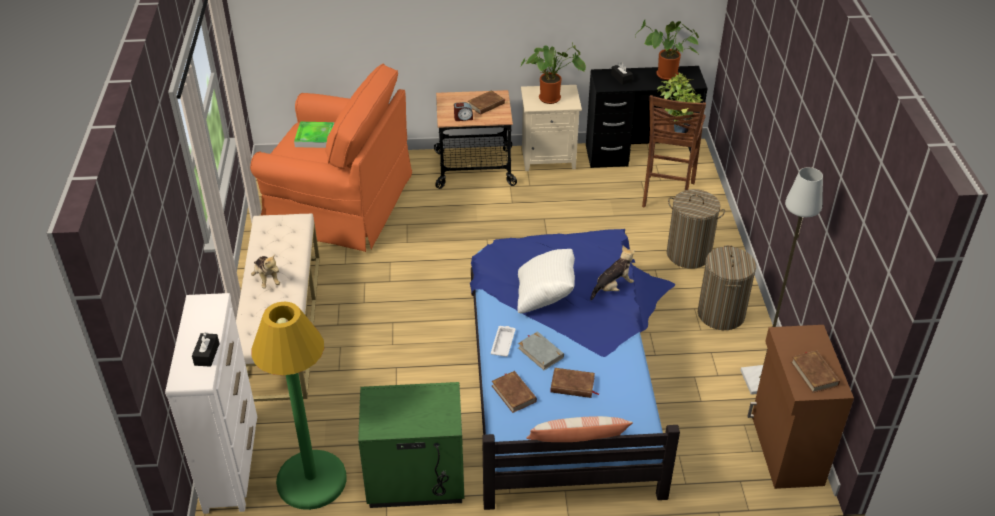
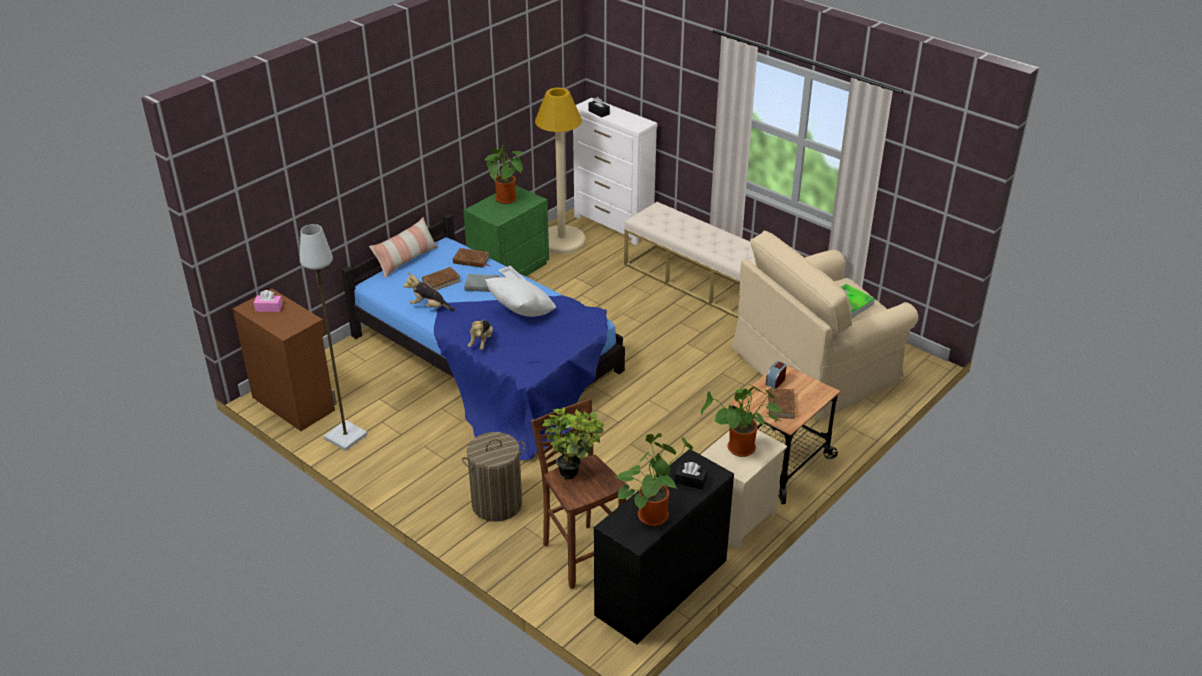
camera: 135 degrees right, 5 degrees down
(267, 279) = (708, 235): plush toy -> plush toy (429, 307)
(311, 480) = (562, 241): green floor lamp -> beige floor lamp
(338, 203) = (818, 367): orange armchair -> beige armchair
(400, 415) = (507, 200): none -> potted plant
(721, 314) = (419, 468): laundry basket -> none
(814, 373) = (269, 308): brown book -> pink tissue box

